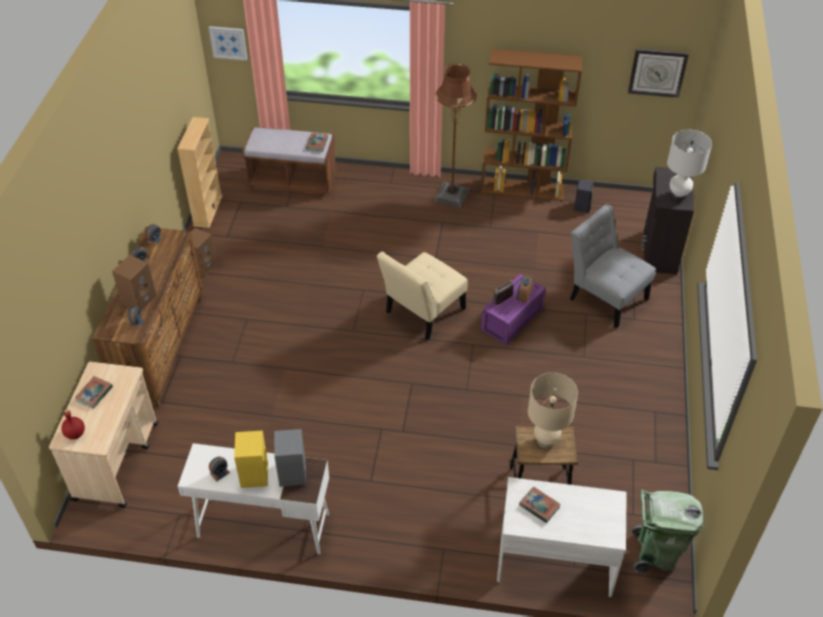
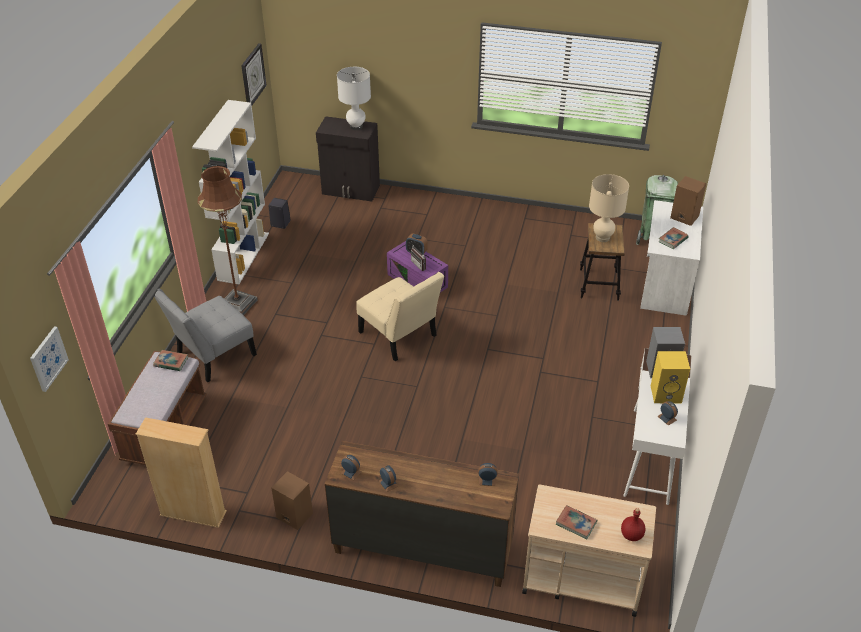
camera: 85 degrees left, 5 degrees down
(139, 299) = (449, 480): brown speaker -> brown speaker (683, 217)
(523, 189) = (243, 256): brown bookcase -> white bookcase
(605, 296) = (398, 225): grey chair -> grey chair (212, 356)

